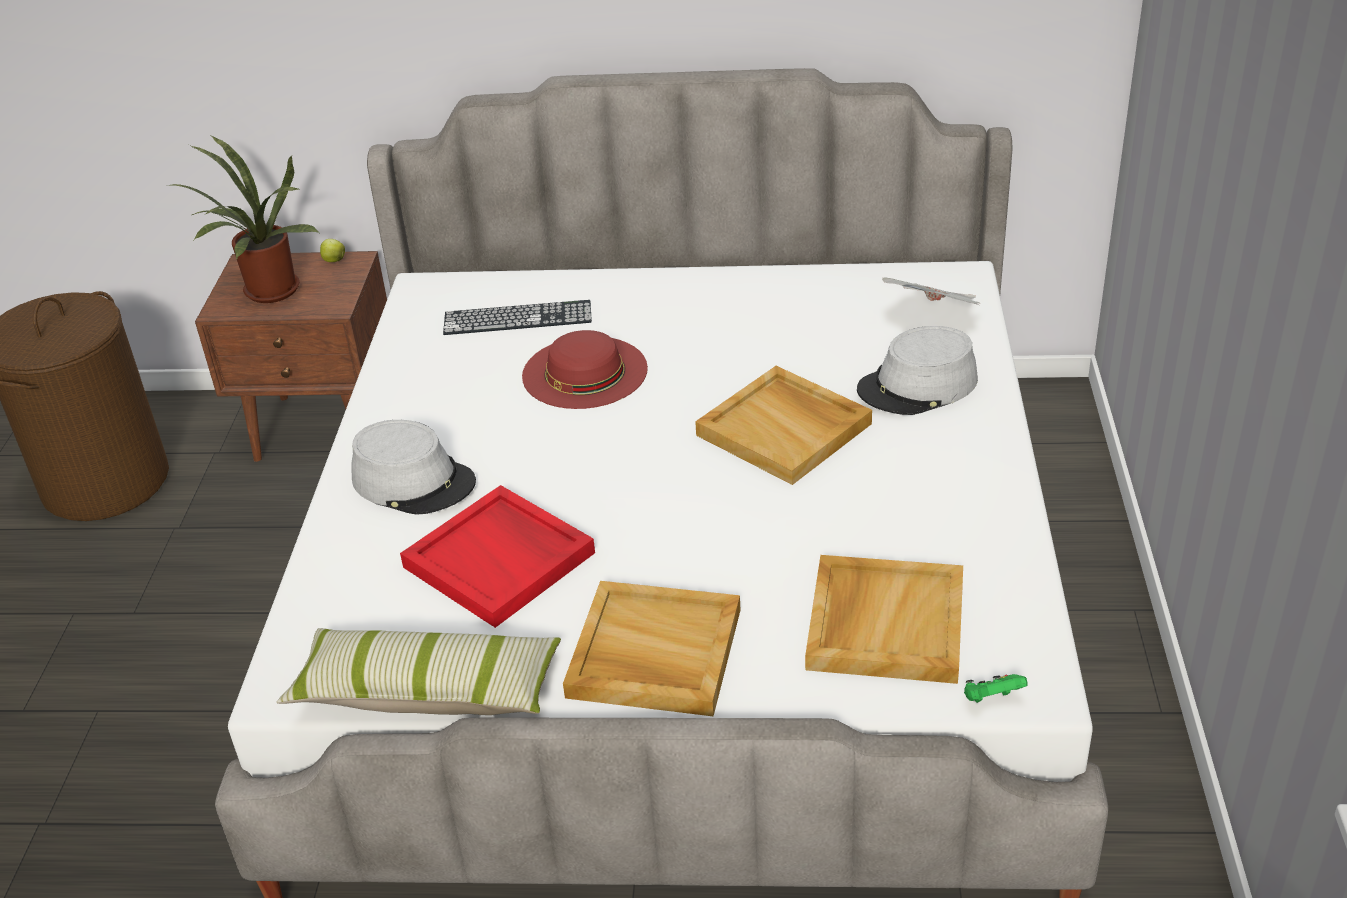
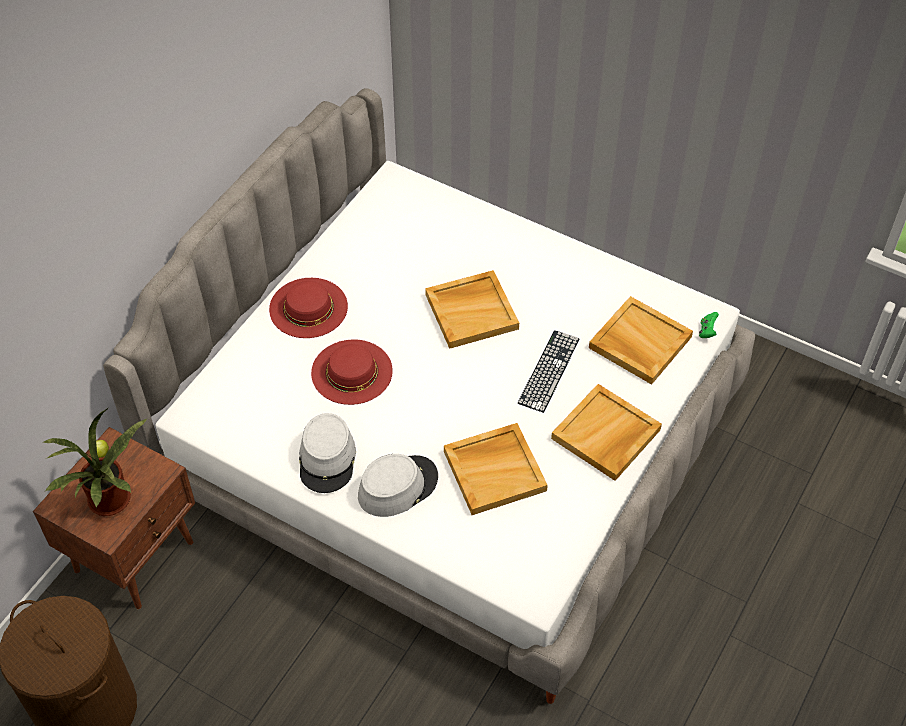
camera: 65 degrees left, 15 degrees up
(428, 691) = (576, 534): pillow -> none
(501, 560) = (495, 470): red tray -> beige tray
(517, 318) = (267, 381): keyboard -> keyboard (549, 371)
(664, 301) = (308, 307): none -> red hat
(918, 386) = (476, 244): grey hat -> grey hat (327, 459)
(934, 314) = (419, 206): newspaper -> none

